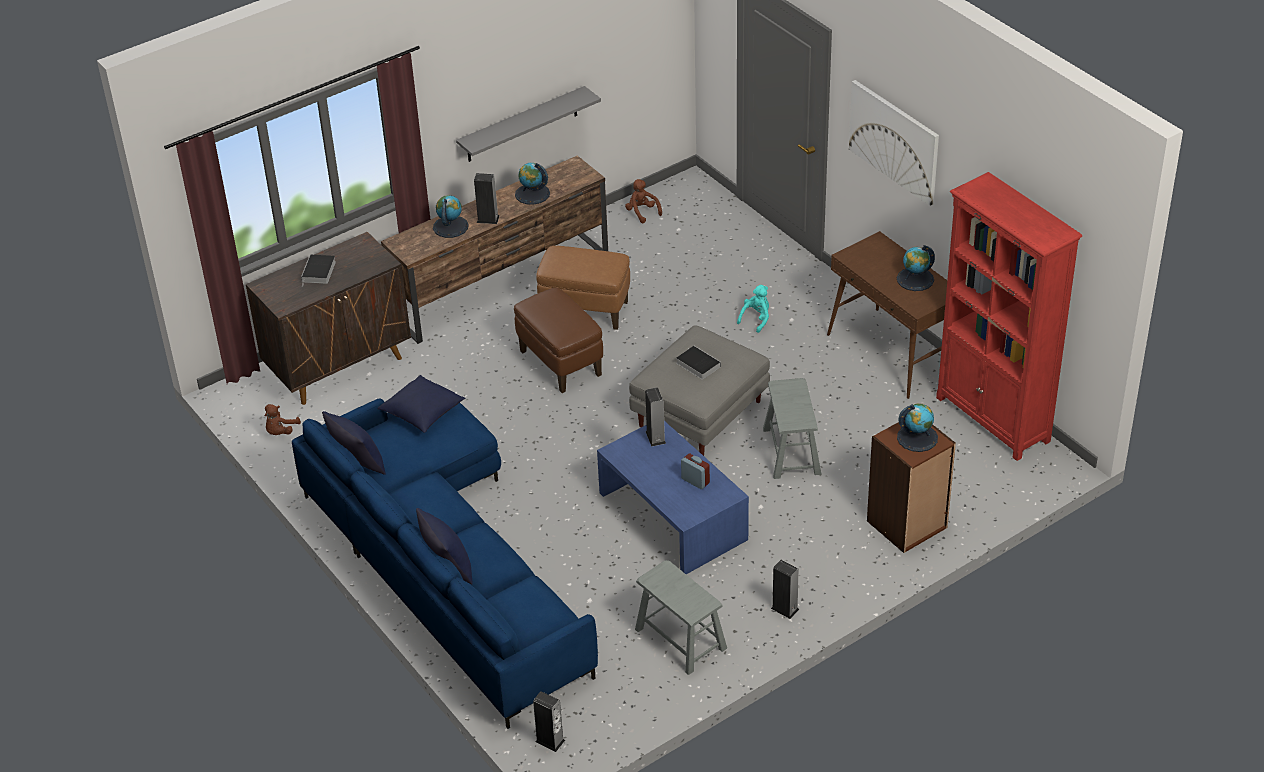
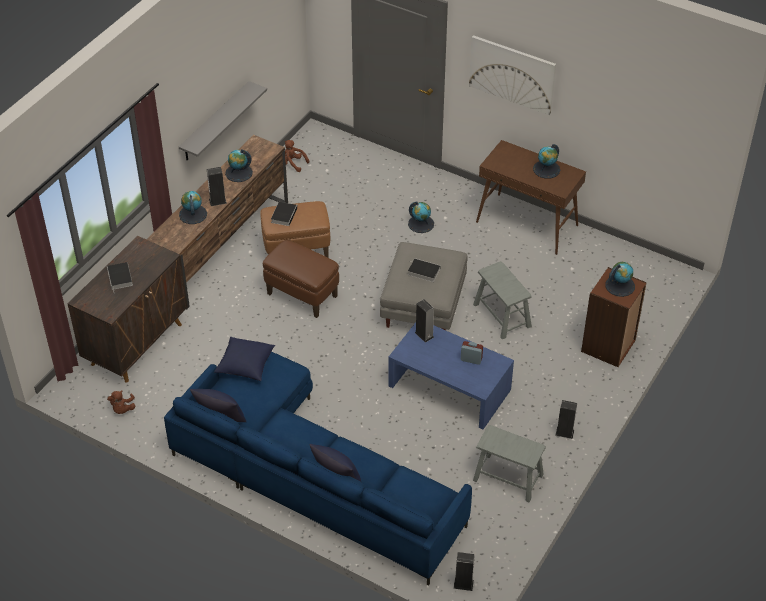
camera: 25 degrees left, 5 degrees up
(570, 258) = (284, 214): none -> book
(756, 319) = (421, 224): turquoise plush toy -> globe
(993, 420) = (620, 254): red bookcase -> none

